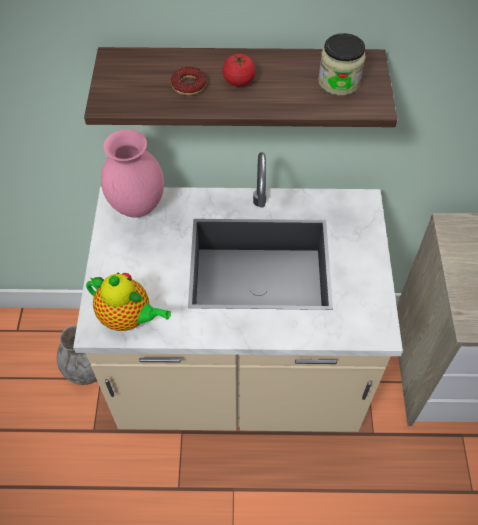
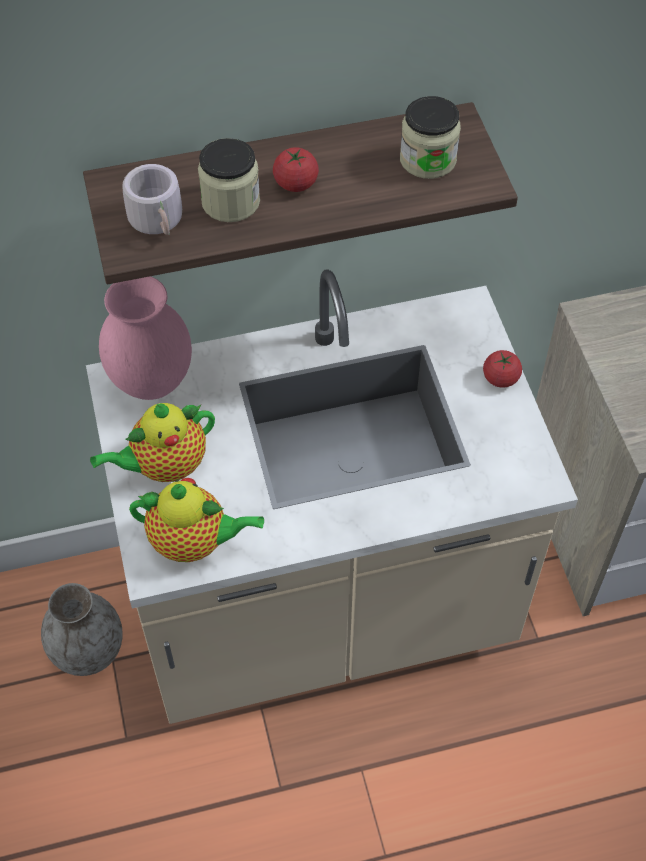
camera: 15 degrees left, 0 degrees up
(127, 262) = (165, 466): none -> teapot
(136, 88) = (161, 221): none -> grey mug
(189, 85) = (230, 202): donut -> jar
(371, 253) = (500, 378): none -> tomato

